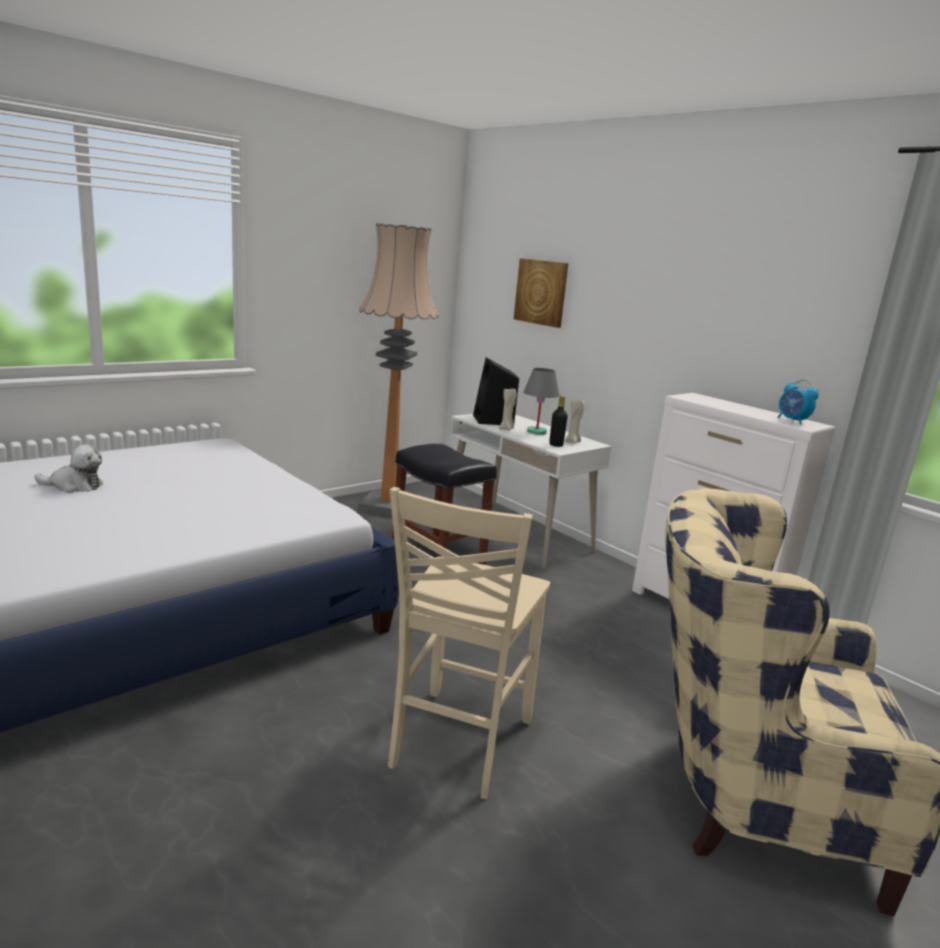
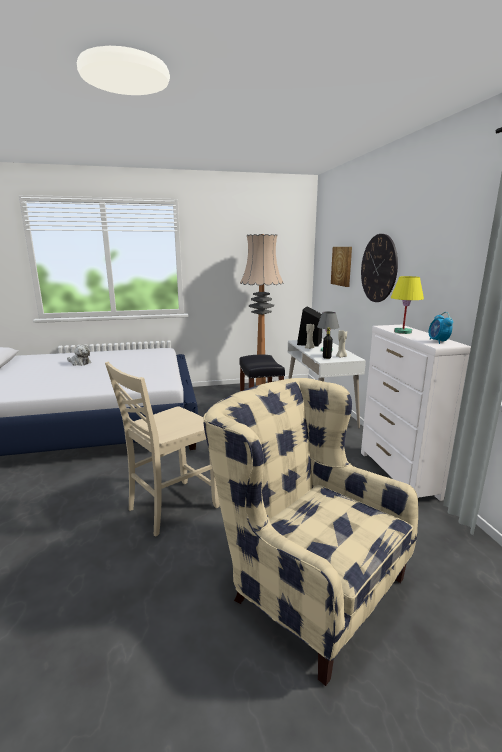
camera: 30 degrees right, 0 degrees up
(636, 304) = (378, 268): none -> wall clock
(723, 406) = (402, 332): none -> yellow table lamp

